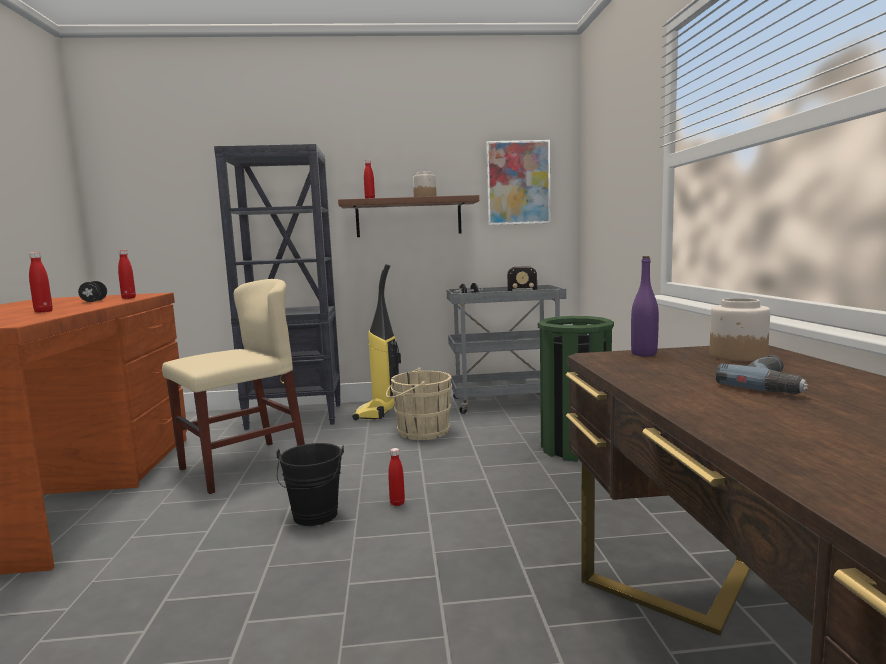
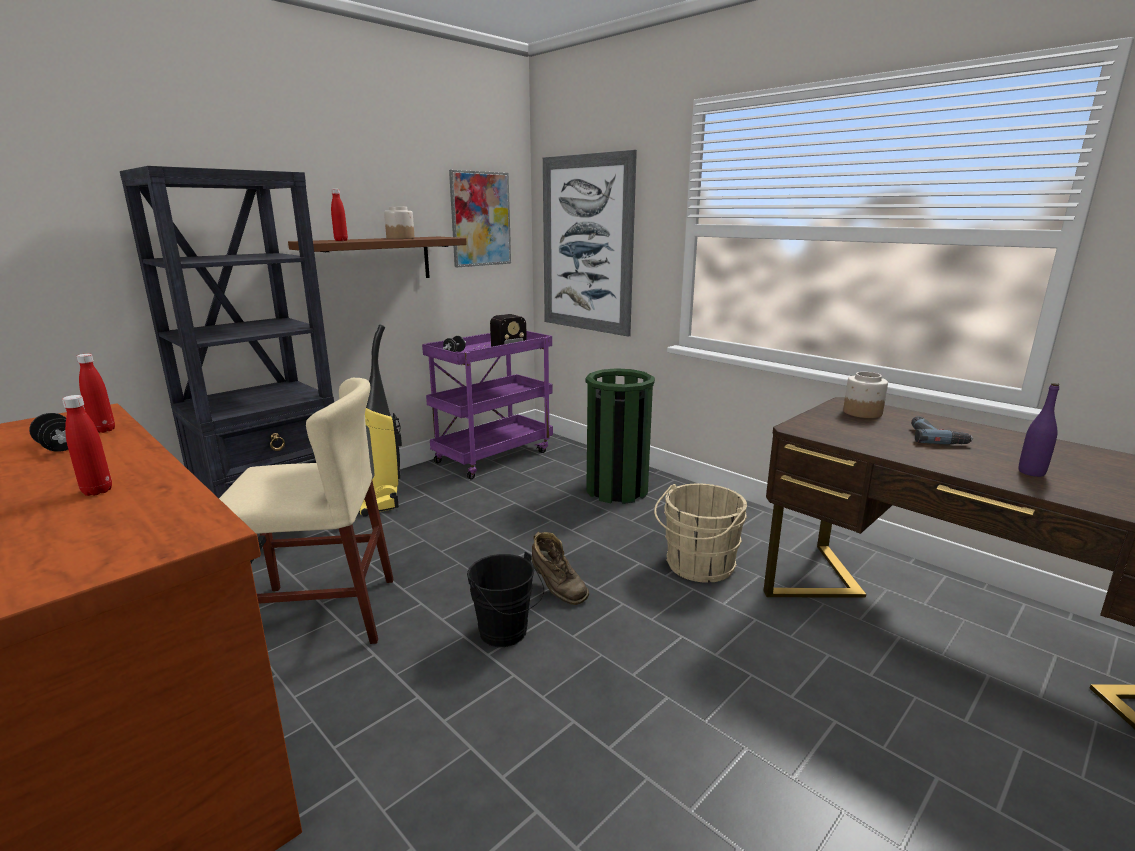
camera: 40 degrees left, 10 degrees up
(243, 466) = (321, 613): beige chair -> beige chair turned 75 degrees clockwise
(397, 503) = (557, 590): red bottle -> brown boot
(419, 431) = (460, 510): beige bucket -> beige bucket (697, 566)
(506, 402) = (493, 456): grey cart -> purple cart
(606, 197) = (586, 245): none -> picture
(644, 354) = (814, 420): purple bottle -> purple bottle (1031, 472)

